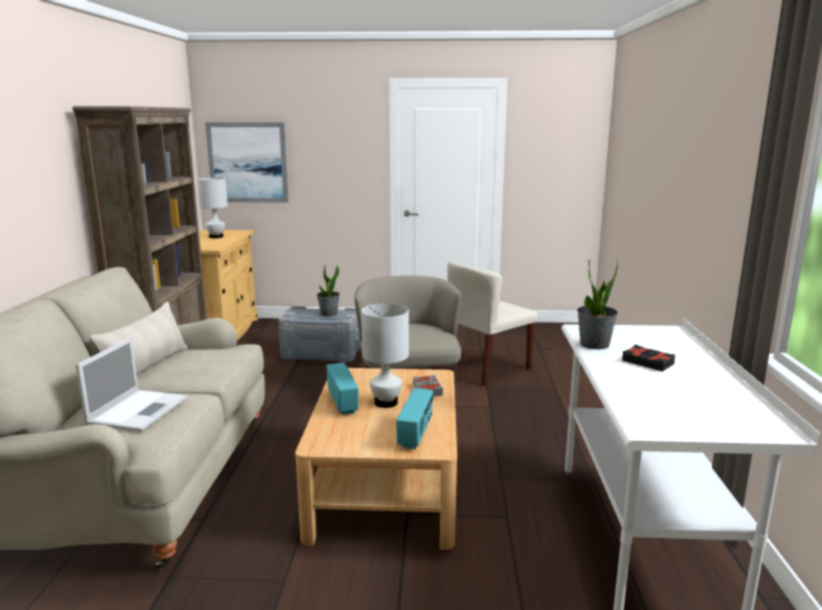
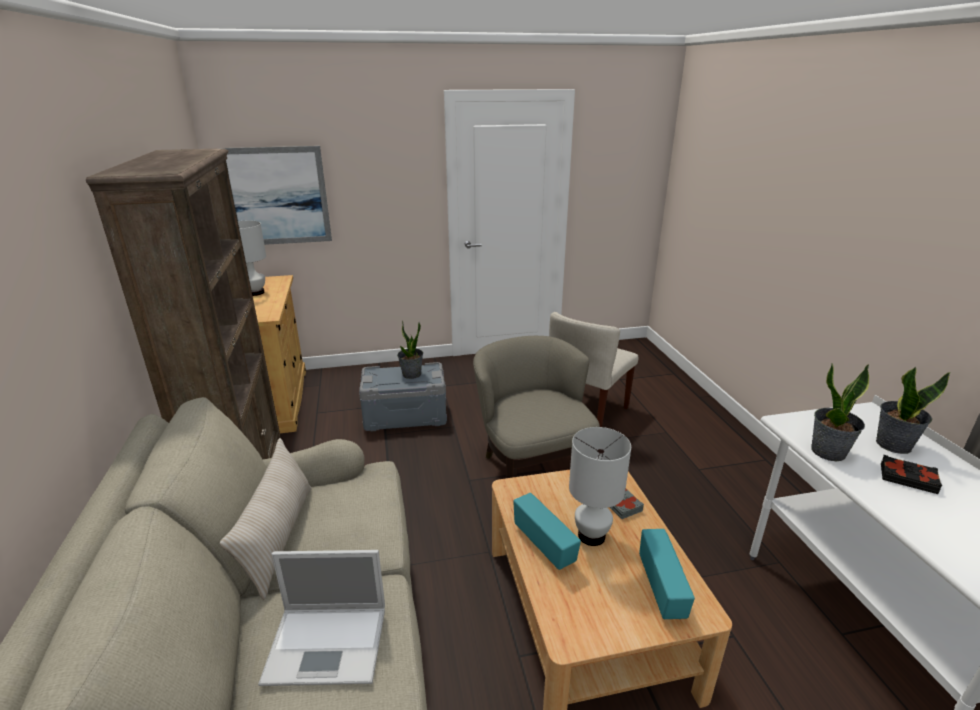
camera: 15 degrees left, 10 degrees up
(139, 410) = (329, 644): laptop -> laptop turned 90 degrees clockwise
(663, 346) = (893, 444): none -> potted plant

